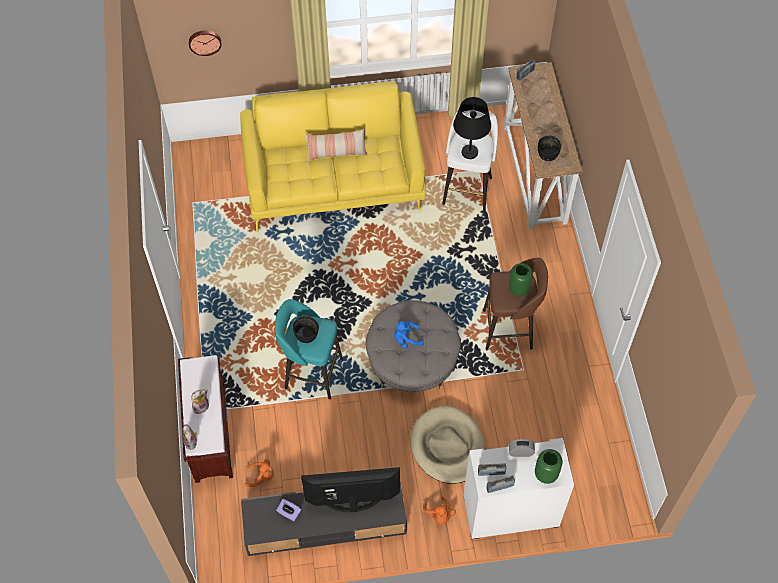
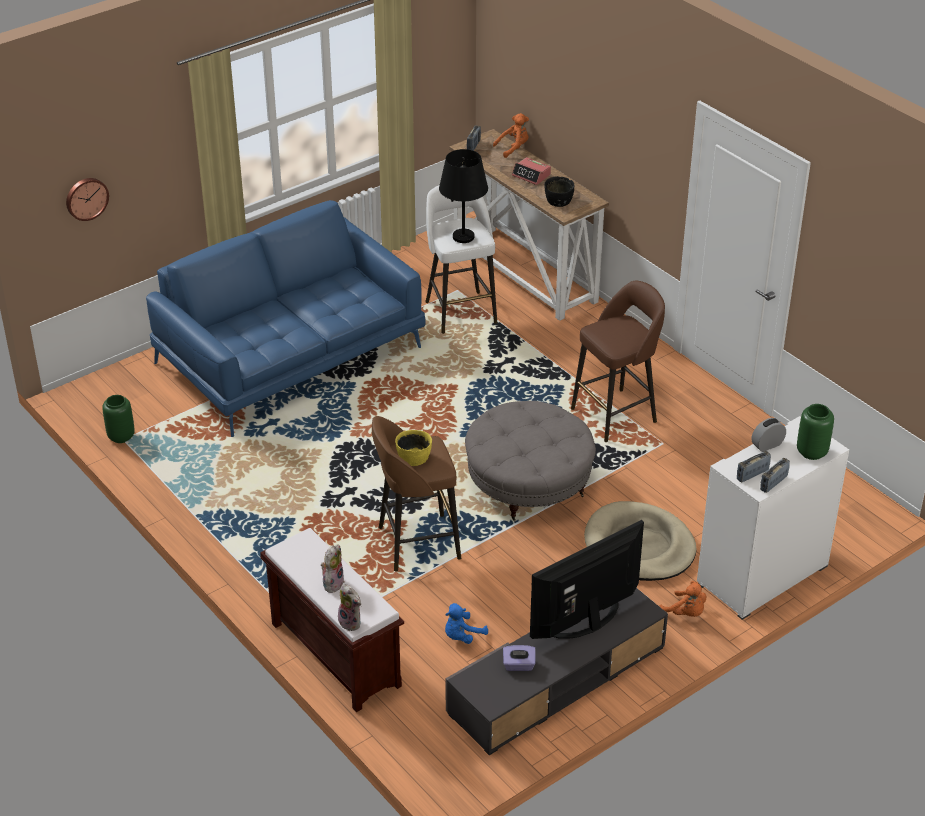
camera: 30 degrees left, 20 degrees down
(262, 476) = (438, 669): orange plush toy -> orange plush toy (513, 148)
(306, 334) = (413, 457): black bowl -> yellow bowl
(311, 373) = (416, 543): turquoise stool -> brown stool
(334, 179) = (291, 355): yellow sofa -> blue sofa
(336, 153) = (294, 304): pillow -> none
(406, 339) = (523, 440): blue plush toy -> blue plush toy (462, 636)
(518, 289) = (624, 330): green vase -> green vase (121, 437)
(546, 121) = (531, 175): none -> alarm clock

